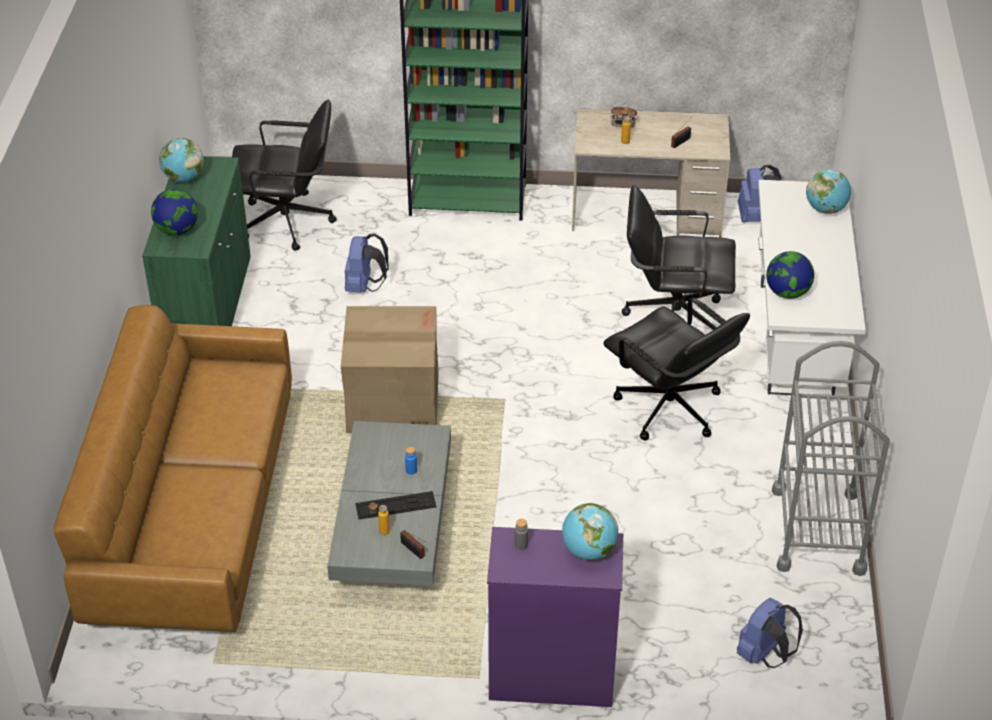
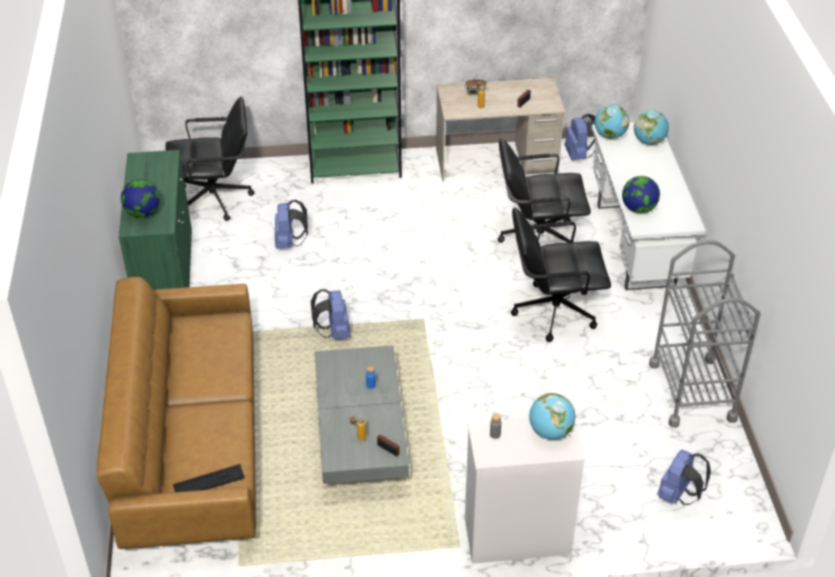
camera: 10 degrees left, 0 degrees up
(183, 178) = (137, 170): globe -> globe (609, 136)
(392, 402) = (334, 332): cardboard box -> blue backpack
(395, 505) = (365, 415): keyboard -> keyboard (209, 481)
(550, 676) = (516, 536): purple dresser -> white dresser
(669, 409) = (553, 311): black office chair -> black office chair turned 135 degrees clockwise

